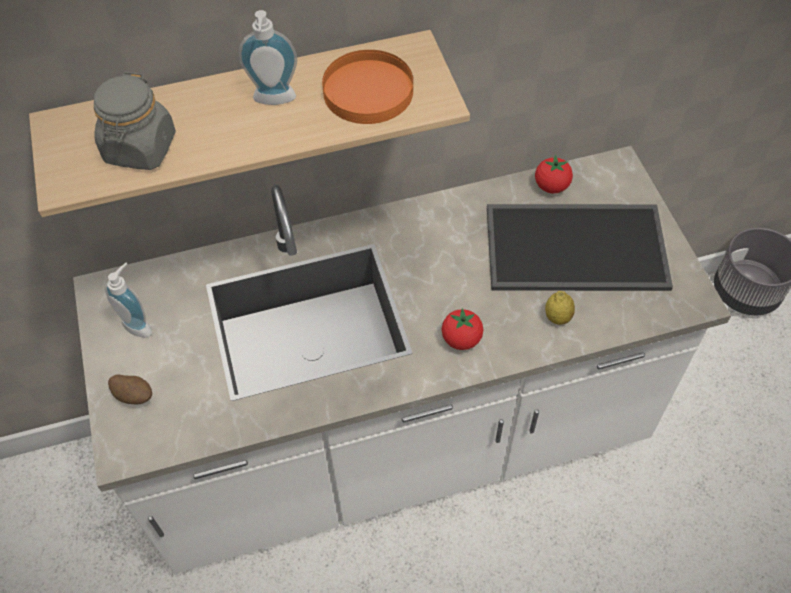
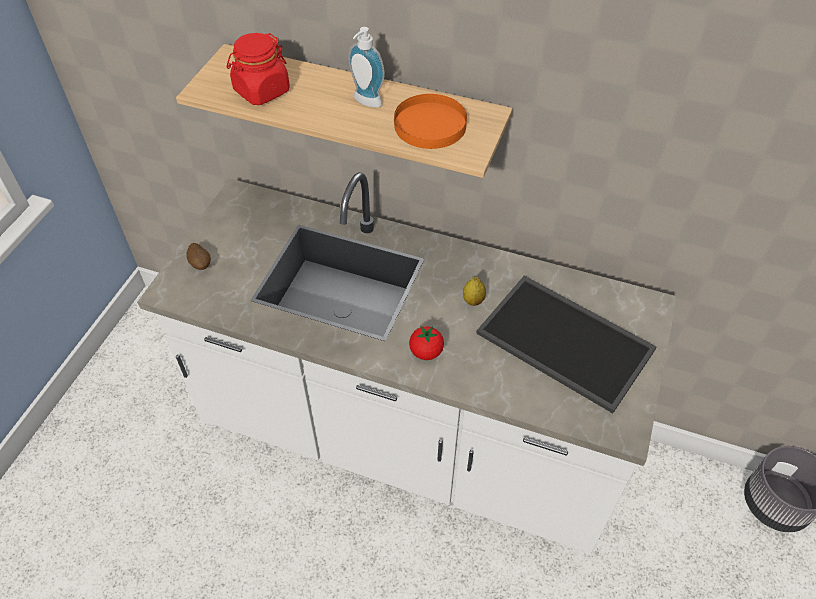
camera: 35 degrees right, 5 degrees down
(140, 148) = (261, 91): grey jar -> red jar
(140, 324) = (240, 225): soap dispenser -> none
(551, 186) = (585, 290): tomato -> none
(557, 317) = (507, 379): lemon -> lemon (473, 301)

